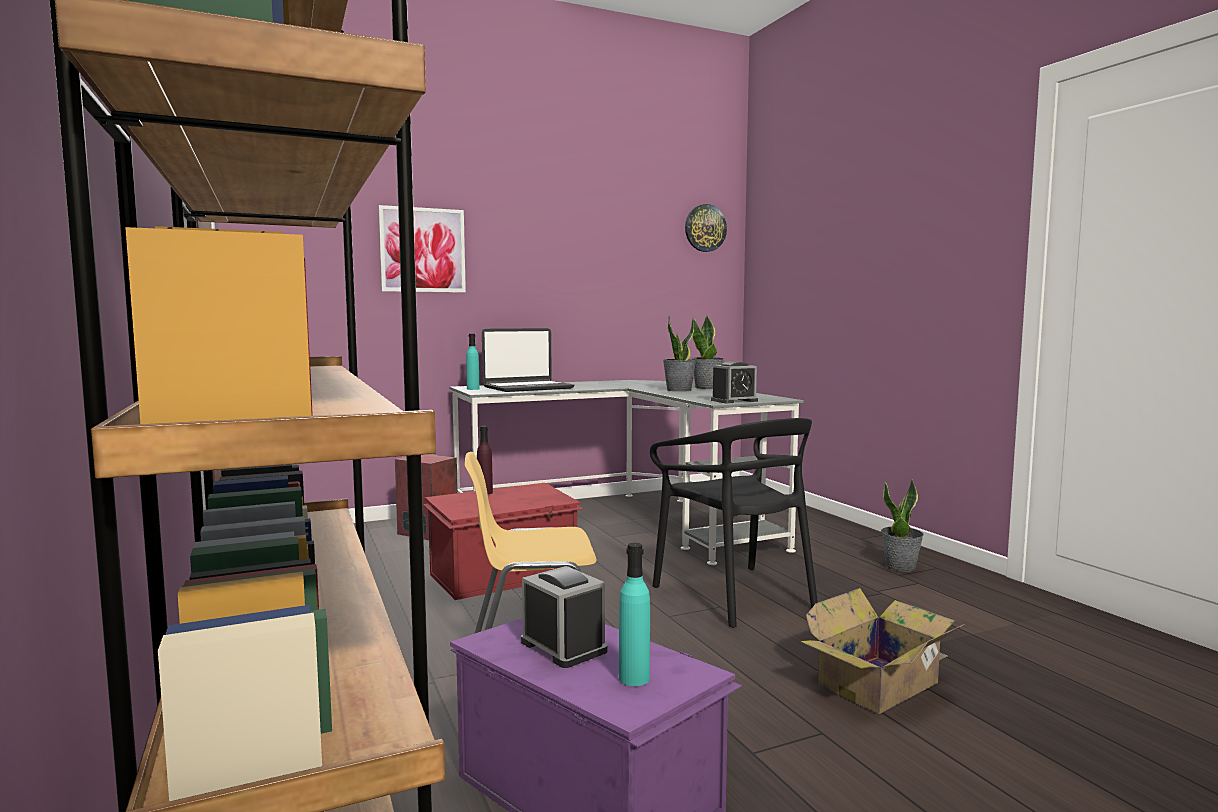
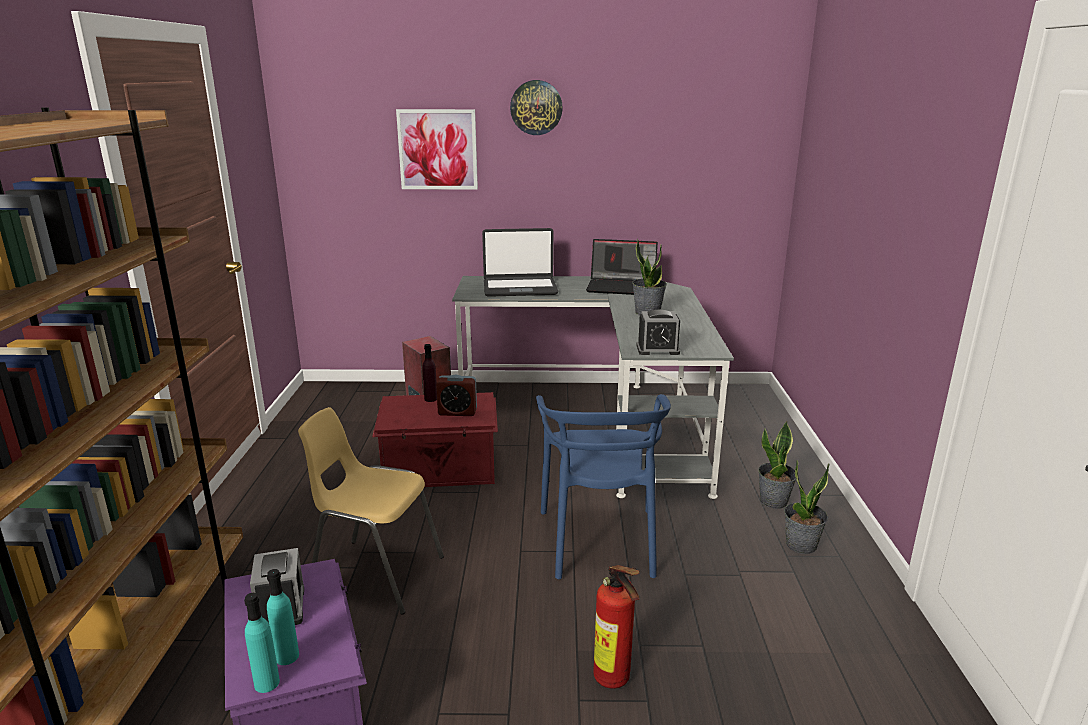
camera: 25 degrees right, 15 degrees up
(473, 389) = (471, 285): turquoise bottle -> turquoise bottle (267, 683)
(528, 498) = (457, 412): none -> alarm clock
(624, 383) = (622, 287): none -> laptop
(705, 228) = (748, 113): wall clock -> wall clock (536, 107)
(707, 387) = (685, 309): potted plant -> potted plant (774, 501)
(735, 595) = (600, 541): black chair -> blue chair
(882, 683) = (614, 681): cardboard box -> fire extinguisher

